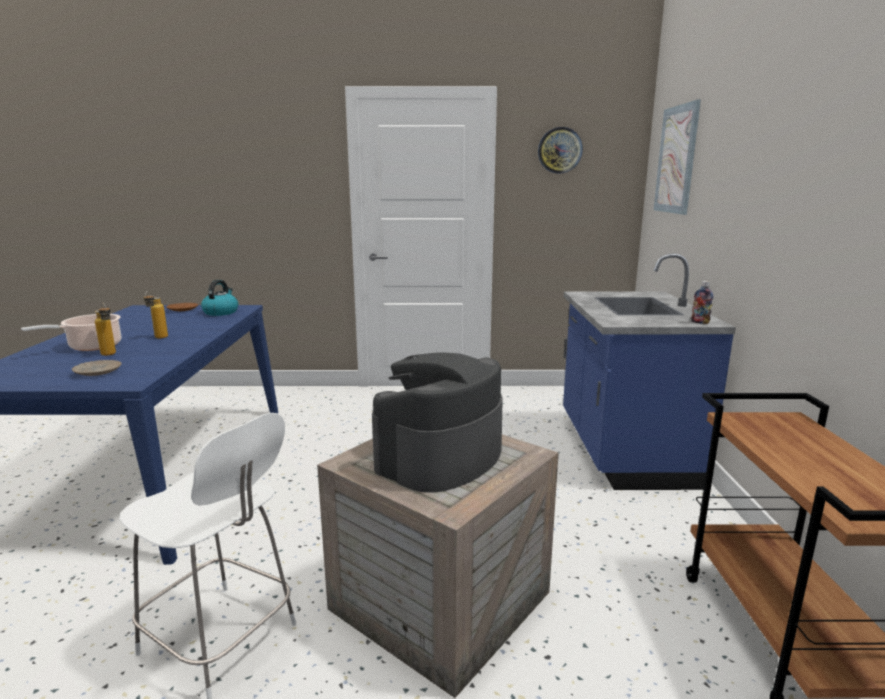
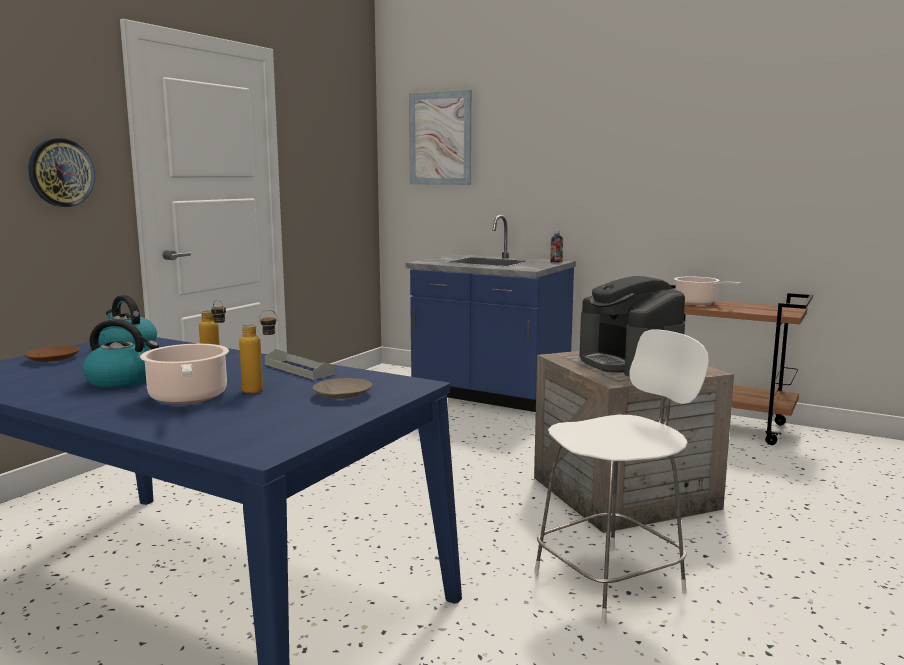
camera: 60 degrees left, 5 degrees down
(132, 329) = (122, 381): none -> kettle
(172, 350) = (299, 369): none -> grey tray
(559, 150) = (323, 124): wall clock -> wall clock (61, 172)
(792, 436) = (697, 303): none -> cooking pot

